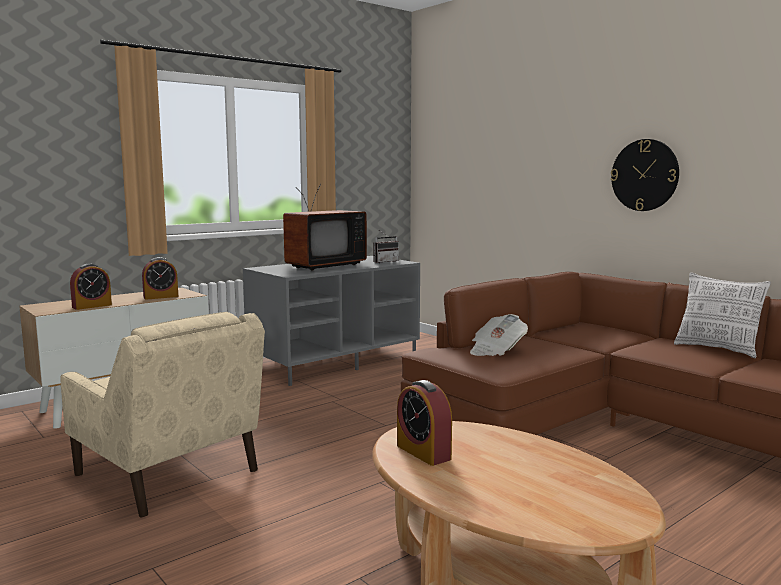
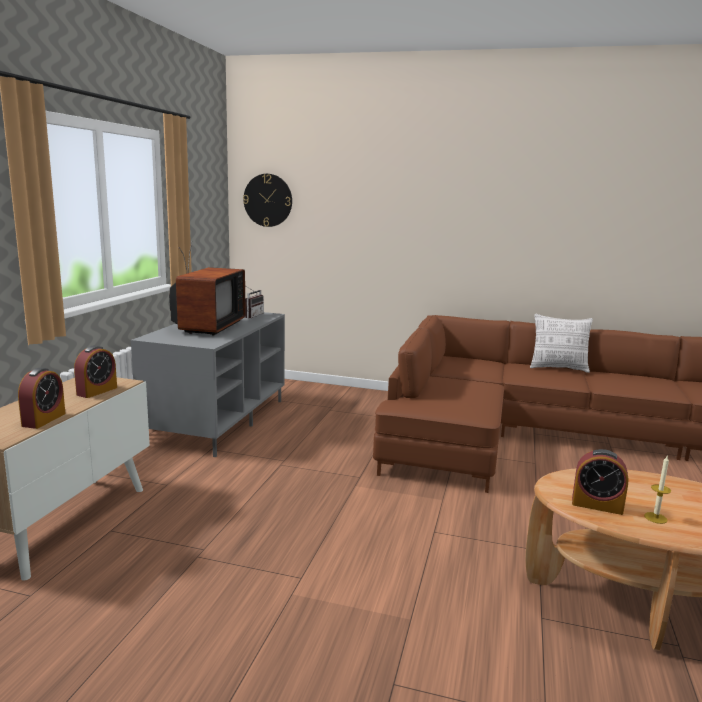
camera: 35 degrees left, 5 degrees up
(167, 474) = (251, 588): beige armchair -> none
(464, 477) = (655, 518): none -> candle
(496, 351) = (444, 395): newspaper -> none
(644, 175) = (483, 236): wall clock -> wall clock (268, 200)

